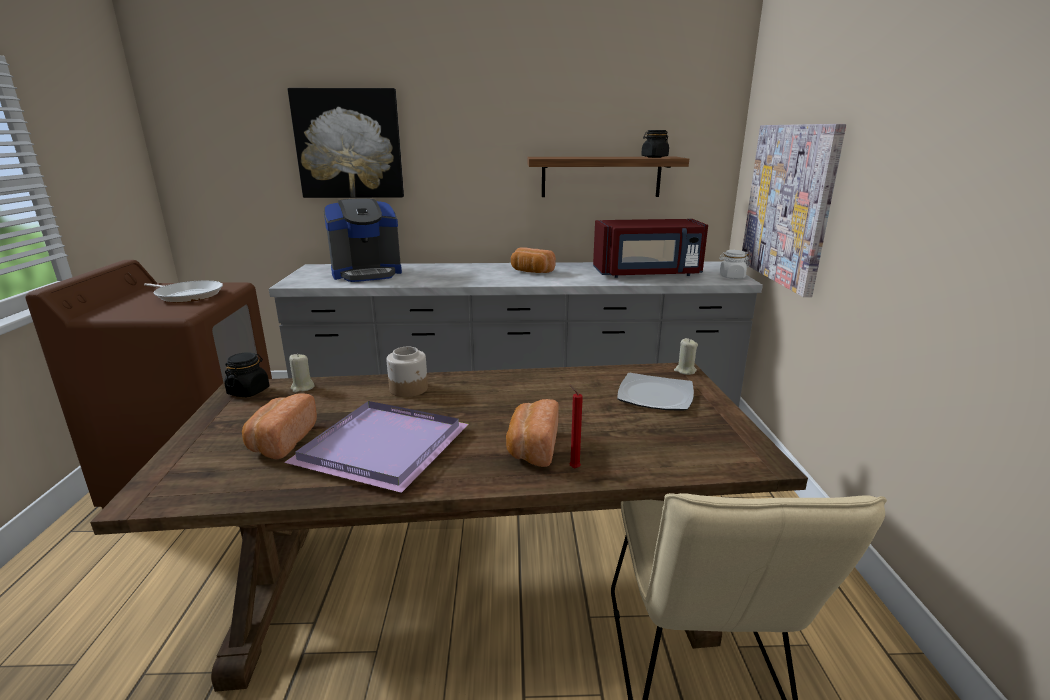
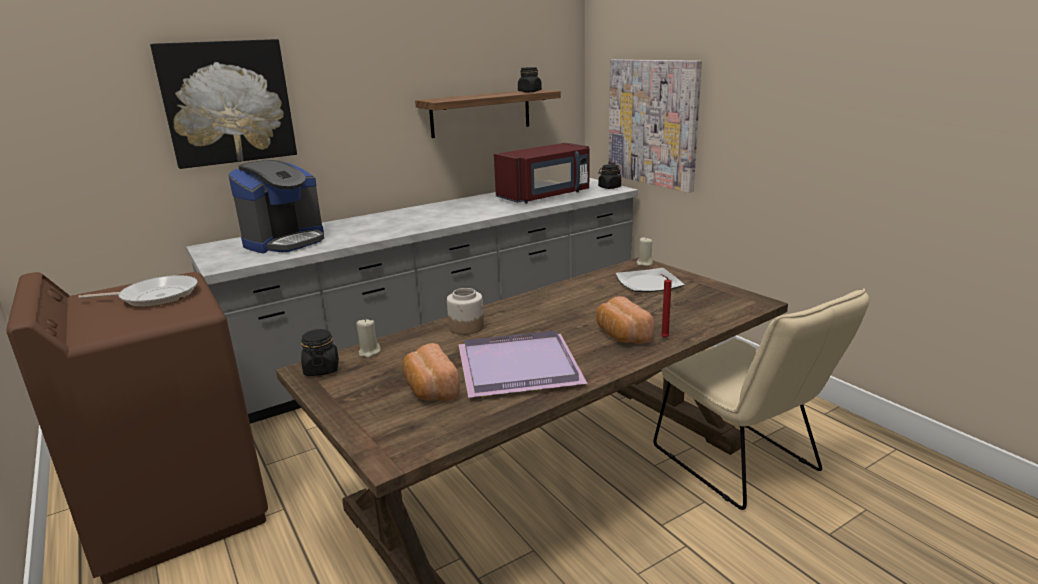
camera: 30 degrees left, 0 degrees up
(531, 272) = (446, 211): bread -> none
(731, 277) = (609, 187): white jar -> black jar

